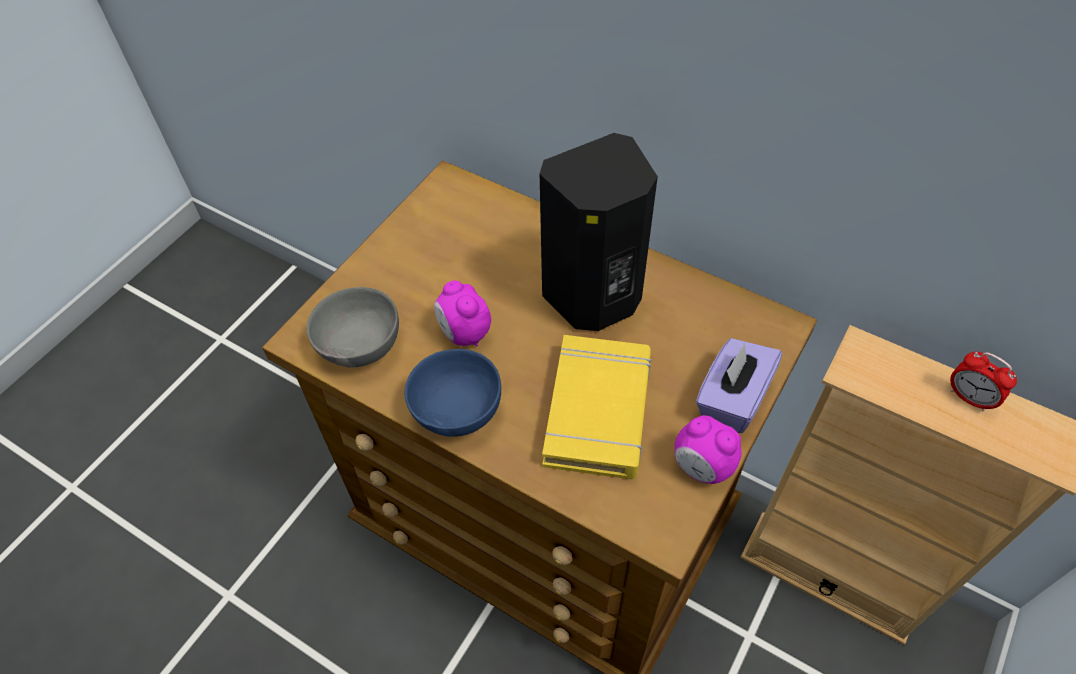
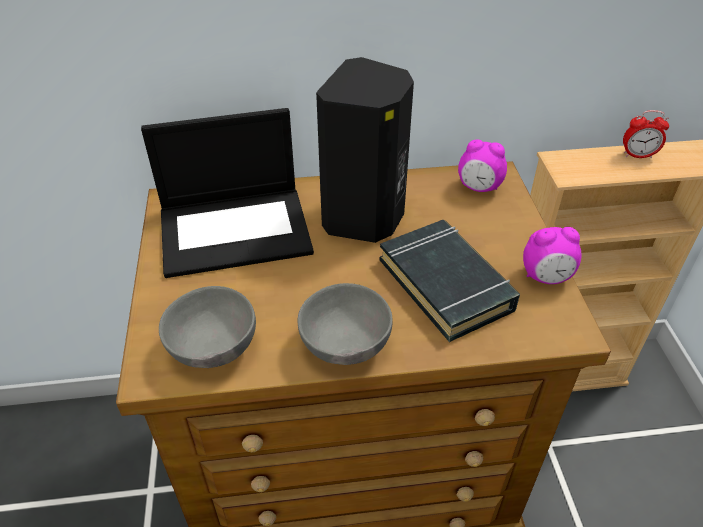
camera: 40 degrees left, 10 degrees down
(455, 412) = (345, 347): blue bowl -> grey bowl
(464, 333) = (293, 291): alarm clock -> alarm clock (479, 188)
(473, 244) = (236, 230): none -> laptop
(598, 411) = (446, 284): yellow book -> black book
(732, 399) = (517, 229): purple tissue box -> none

